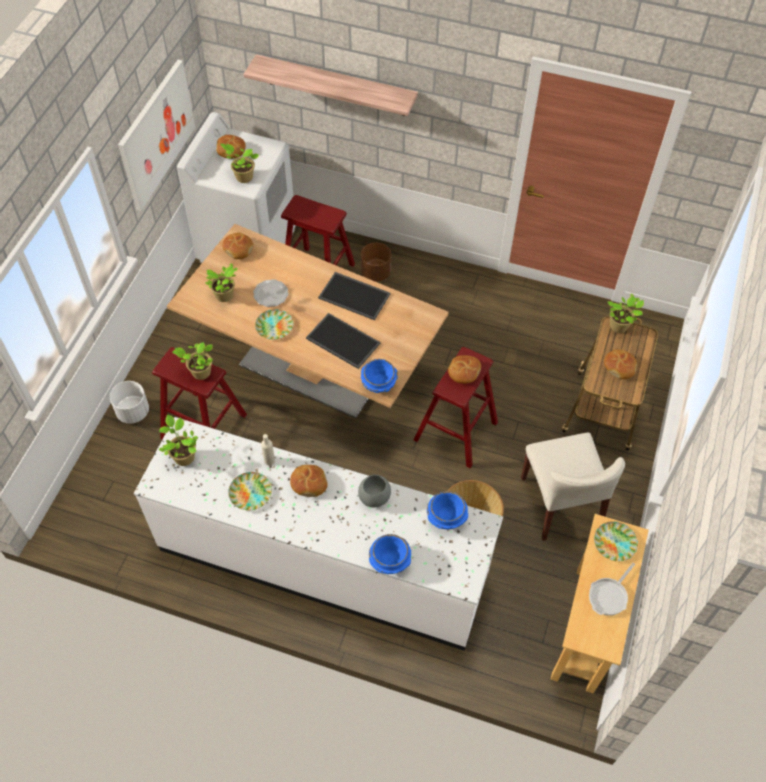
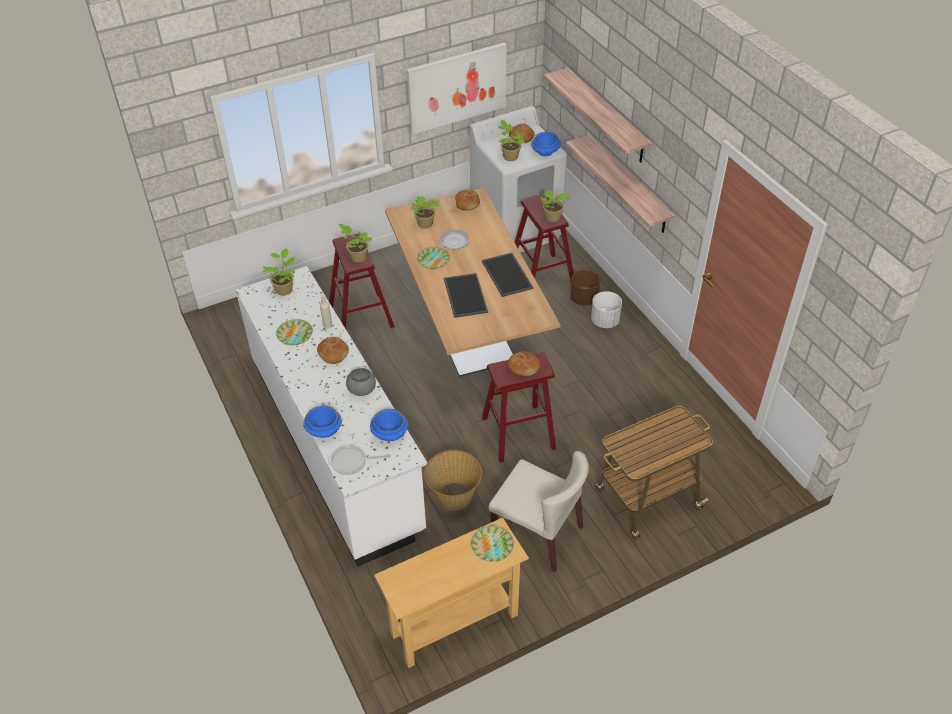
camera: 45 degrees right, 10 degrees down
(133, 412) = (331, 280): white planter -> white planter (605, 321)
(379, 383) = (456, 334): blue bowl -> blue bowl (545, 152)
(387, 143) = (628, 184): none -> shelf
(561, 503) = (538, 533): beige chair -> beige chair turned 90 degrees counterclockwise
(609, 595) = (445, 573): frying pan -> frying pan (351, 462)
(619, 327) = (684, 420): potted plant -> potted plant (552, 218)
(619, 366) = (649, 445): bread -> none

